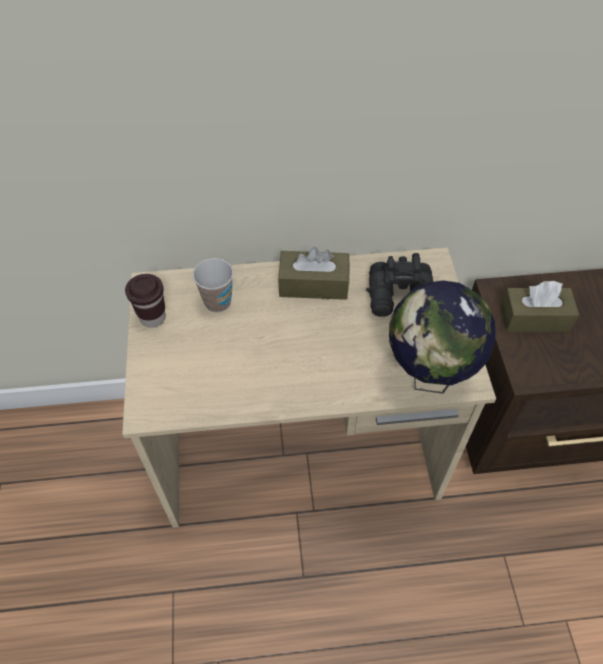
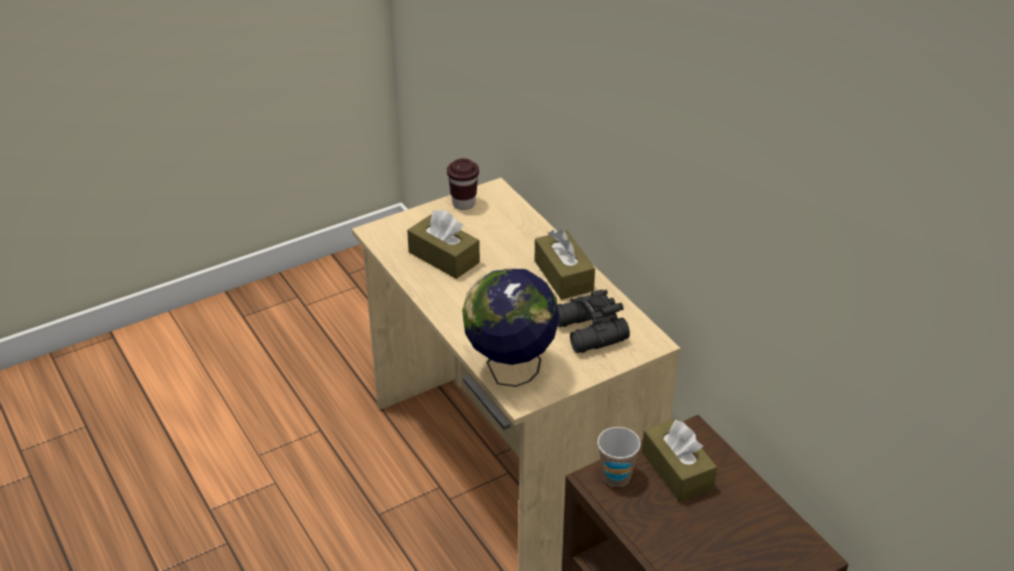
camera: 65 degrees right, 15 degrees down
(217, 302) = (503, 230): cup -> cup (616, 476)
(229, 366) = (444, 257): none -> brown tissue box

